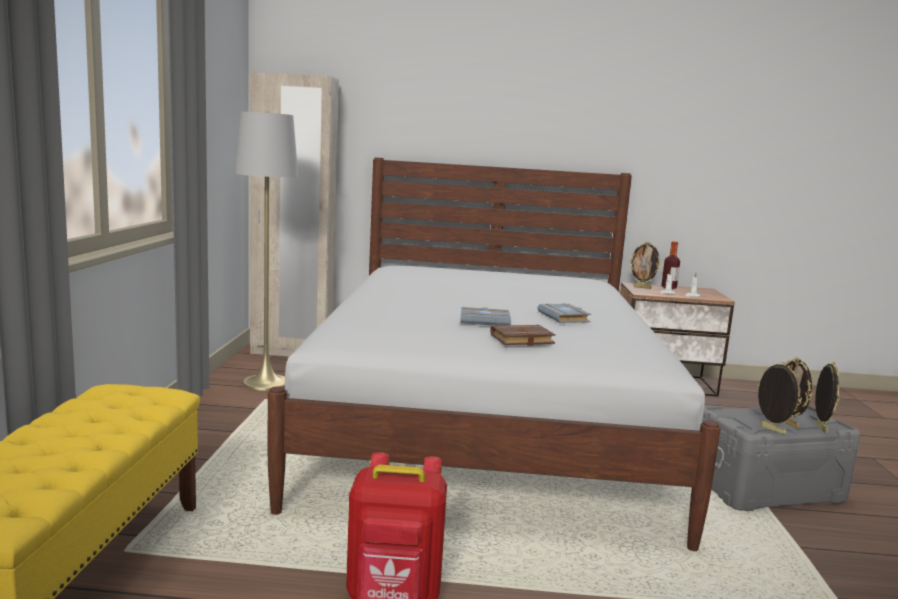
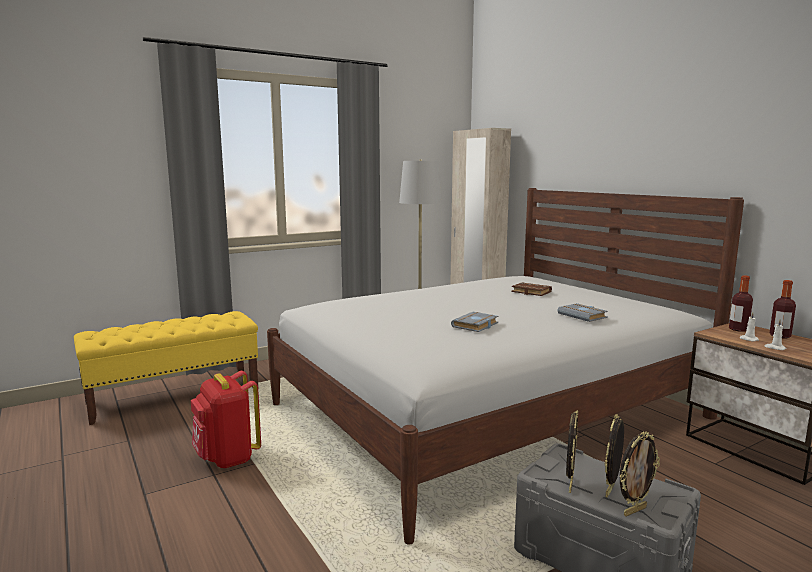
camera: 55 degrees right, 0 degrees up
(485, 321) = (410, 315): grey book -> grey book (583, 316)
(521, 340) = (383, 329): brown book -> brown book (530, 292)
(642, 287) = (738, 329): picture frame -> bottle

